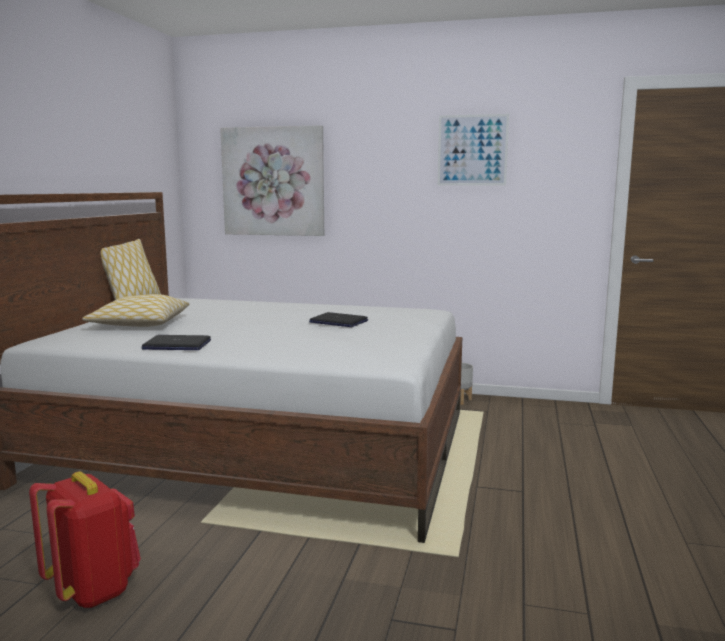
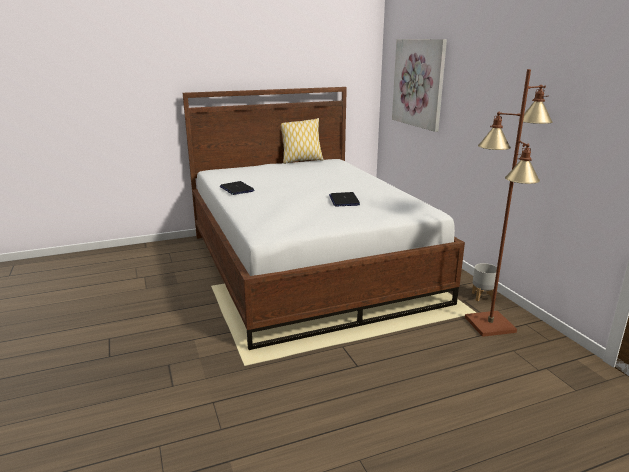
camera: 55 degrees right, 10 degrees up
(93, 589) = (141, 289): red backpack -> none
(139, 324) = (267, 172): pillow -> none
(472, 150) = (538, 68): picture -> none
(510, 415) = (490, 325): none -> brown floor lamp

